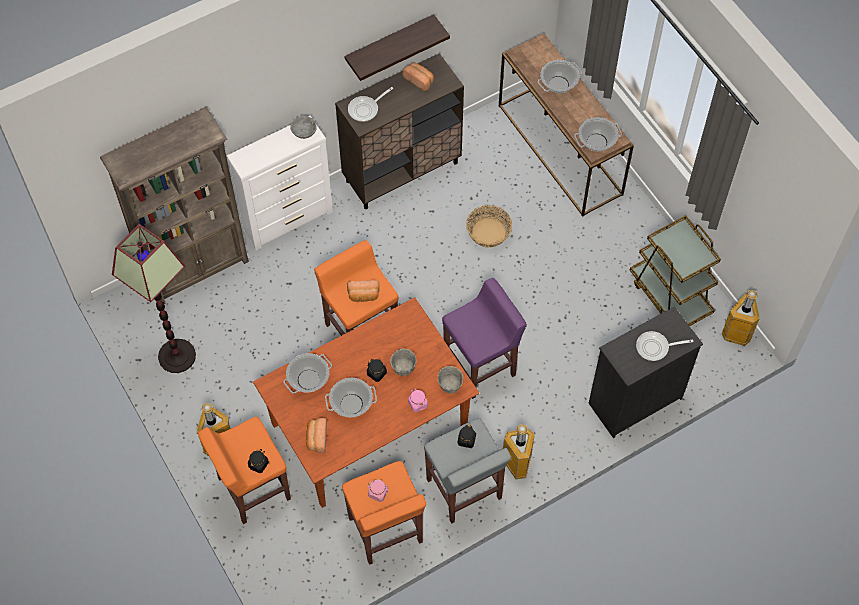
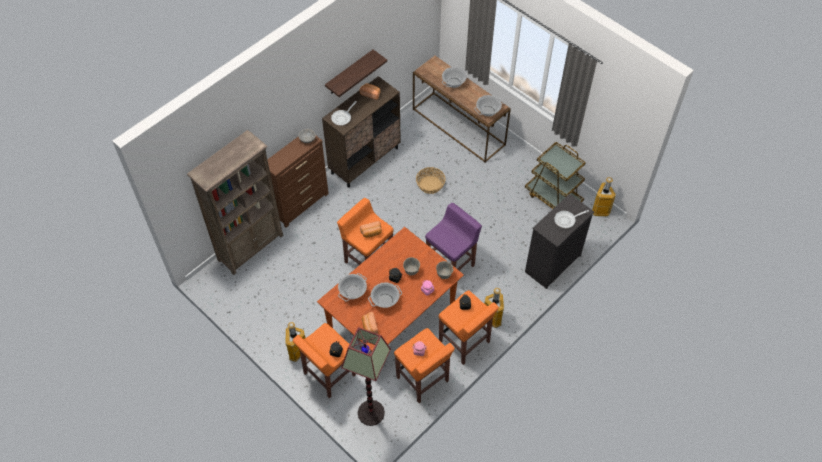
camera: 15 degrees left, 5 degrees down
(177, 356) = (254, 304): floor lamp -> floor lamp (371, 412)
(288, 220) = (301, 204): white dresser -> brown dresser
(464, 490) = (464, 342): grey stool -> orange stool

